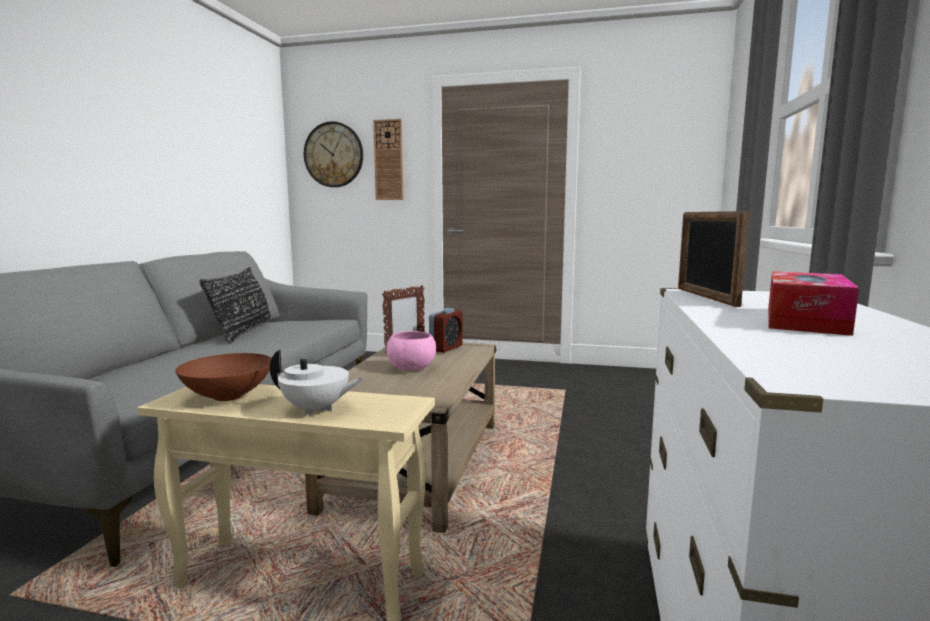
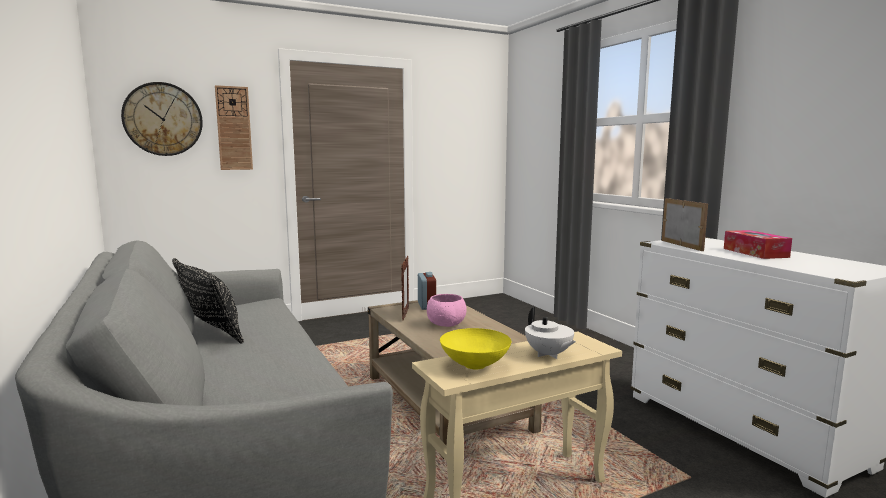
camera: 40 degrees left, 0 degrees up
(226, 397) = (474, 365): brown bowl -> yellow bowl
(316, 409) = (548, 355): white teapot -> white teapot turned 90 degrees clockwise
(705, 297) = (682, 245): picture frame -> picture frame turned 150 degrees counterclockwise

